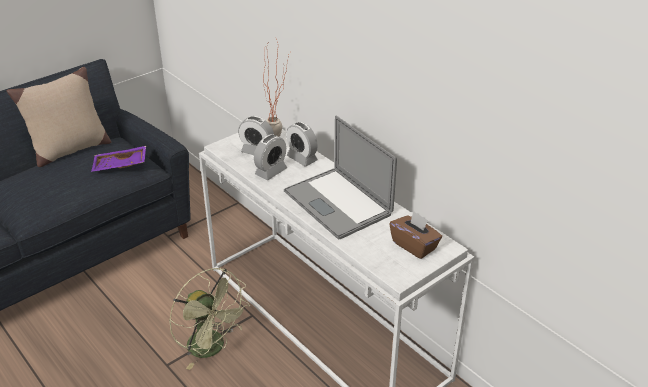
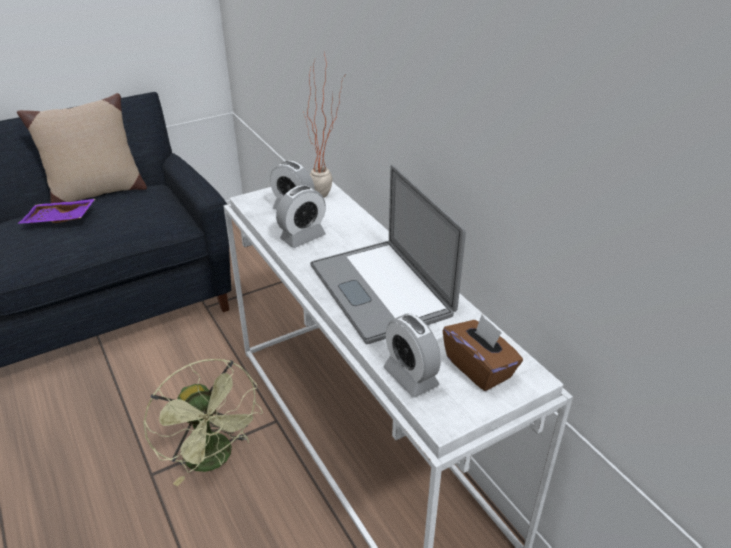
camera: 10 degrees right, 0 degrees up
(120, 166) = (143, 215): purple tray -> purple tray (59, 220)
(302, 158) = (349, 224): alarm clock -> alarm clock (410, 377)

